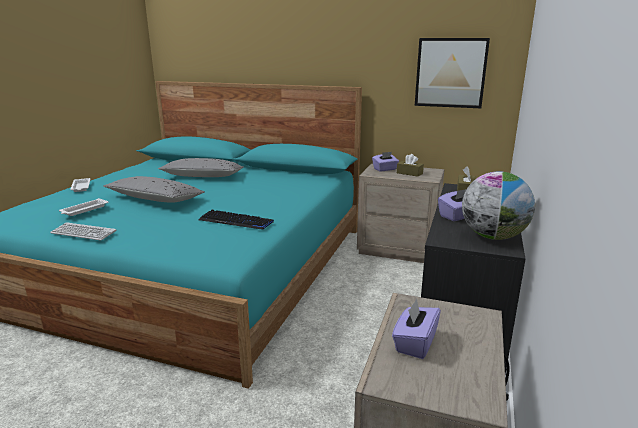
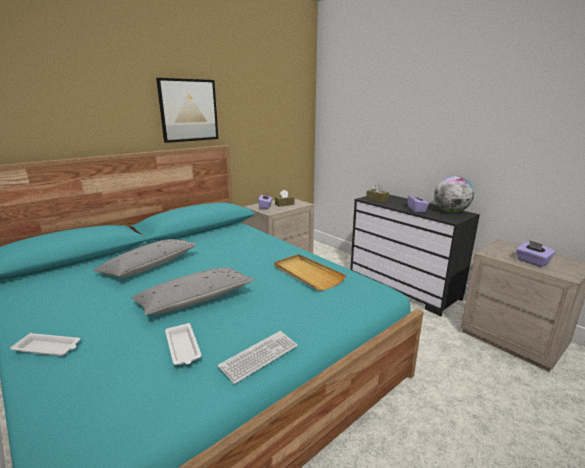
camera: 60 degrees left, 0 degrees up
(236, 221) = (307, 274): keyboard -> beige tray
(450, 73) = (280, 128): picture -> picture (188, 110)

